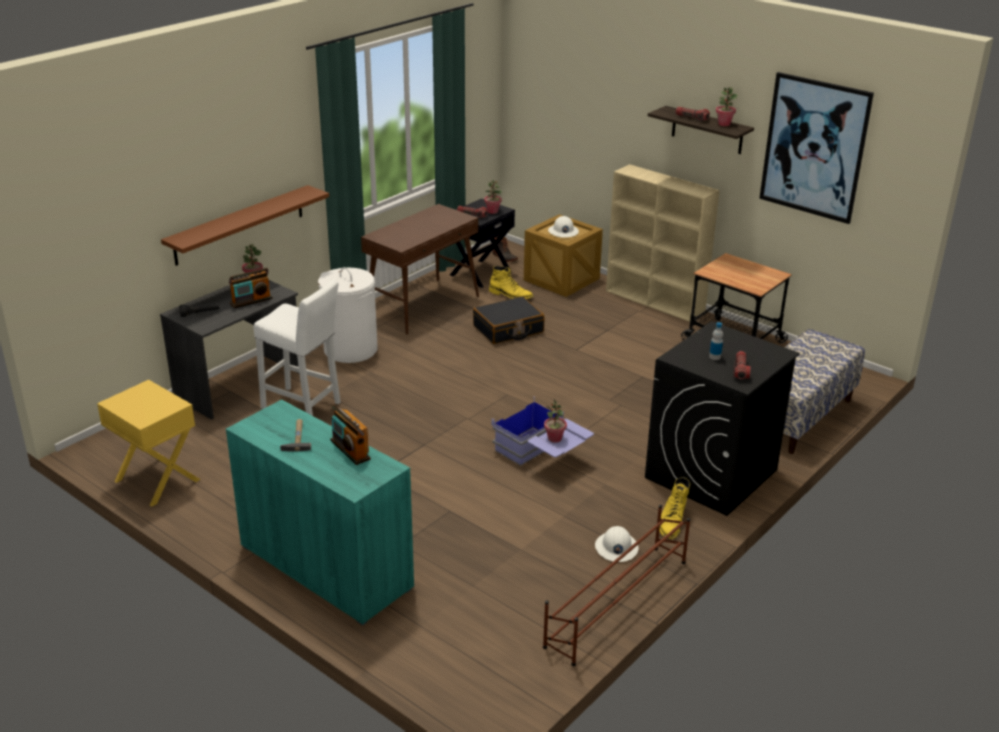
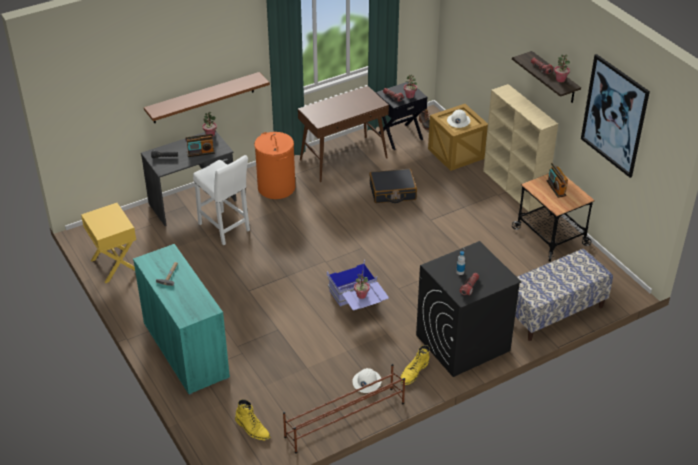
camera: 20 degrees right, 10 degrees up
(350, 350) = (276, 187): white laundry basket -> orange laundry basket
(350, 450) = (195, 291): radio -> radio (556, 188)
(510, 295) = (411, 161): yellow boot -> yellow boot (252, 429)

